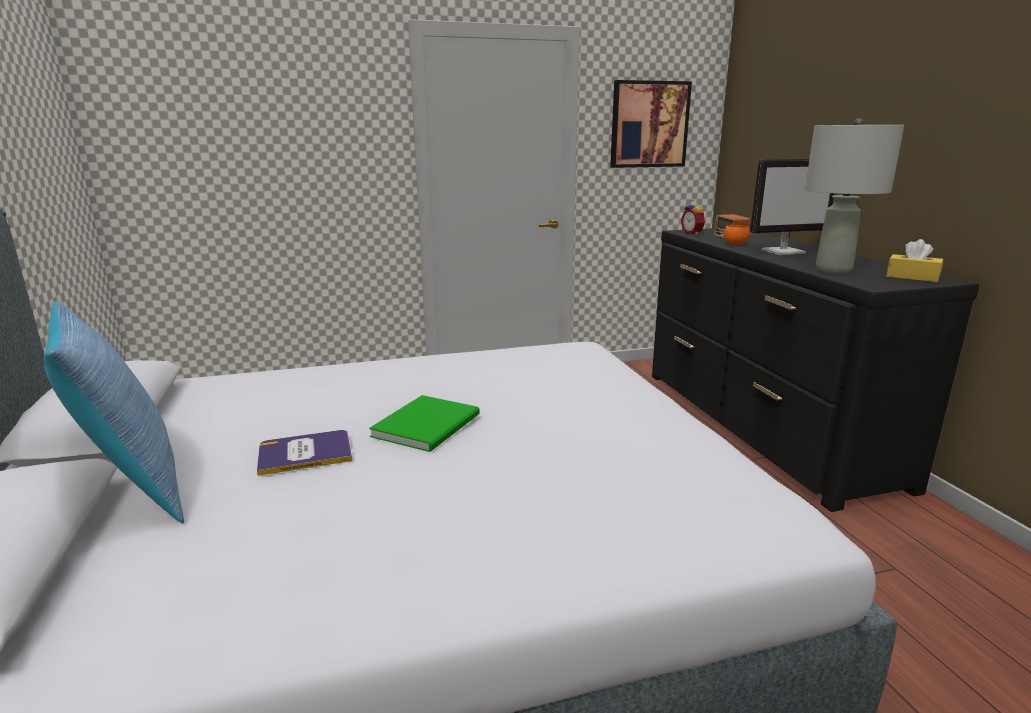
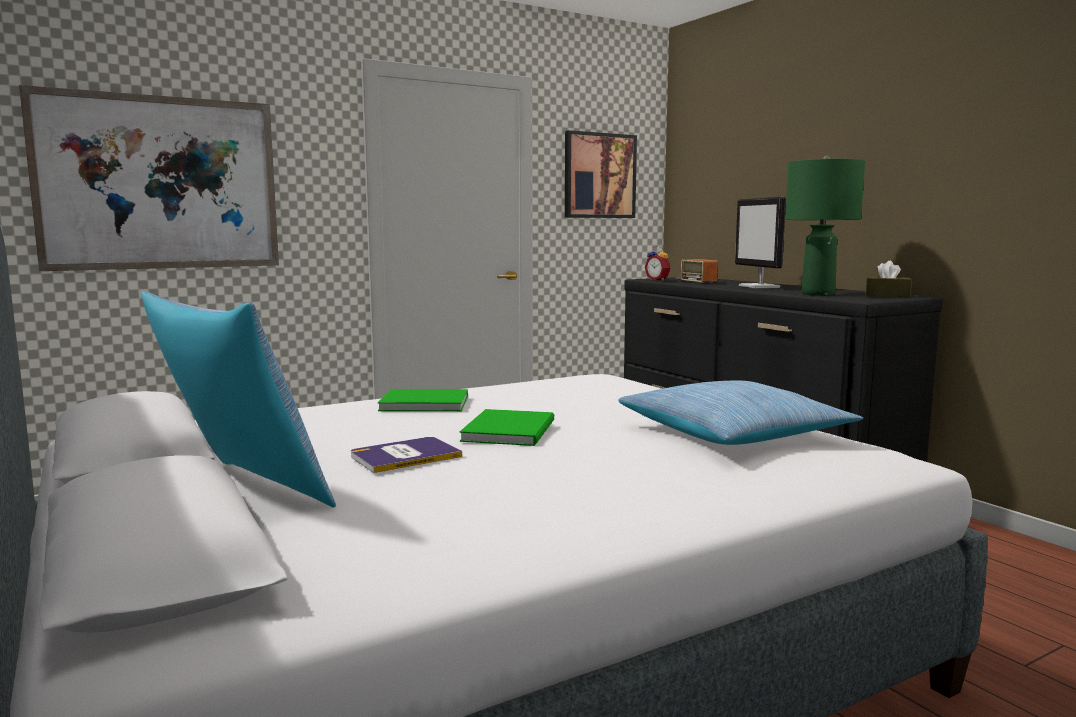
camera: 15 degrees left, 10 degrees down
(232, 147) = (160, 183): none -> picture
(389, 374) = (422, 403): none -> green book
(641, 455) = (733, 433): none -> pillow
(735, 244) = (709, 284): orange bowl -> none
(784, 252) = (759, 287): monitor -> monitor turned 105 degrees clockwise
(834, 270) = (818, 294): grey table lamp -> green table lamp
(912, 277) = (887, 295): yellow tissue box -> brown tissue box

